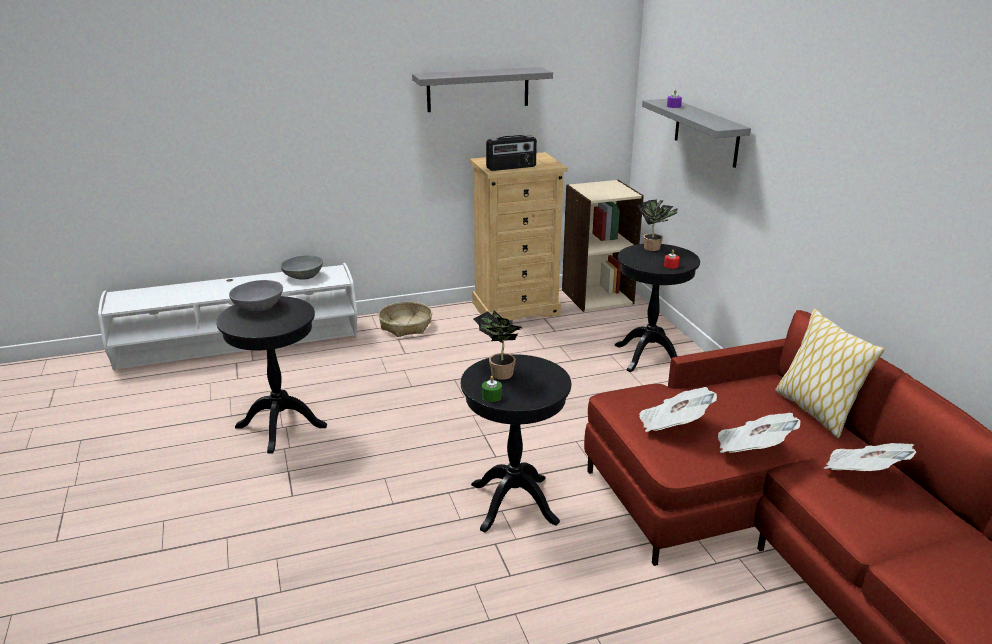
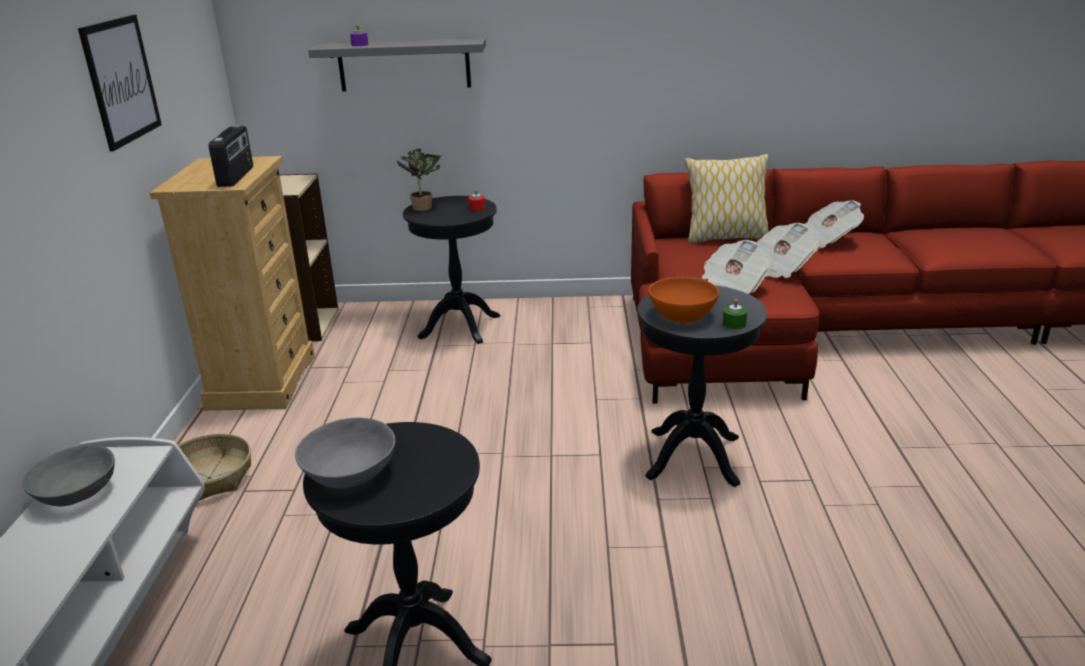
camera: 70 degrees left, 0 degrees up
(478, 89) = (121, 81): grey shelf -> picture
(498, 373) = (682, 315): potted plant -> orange bowl

